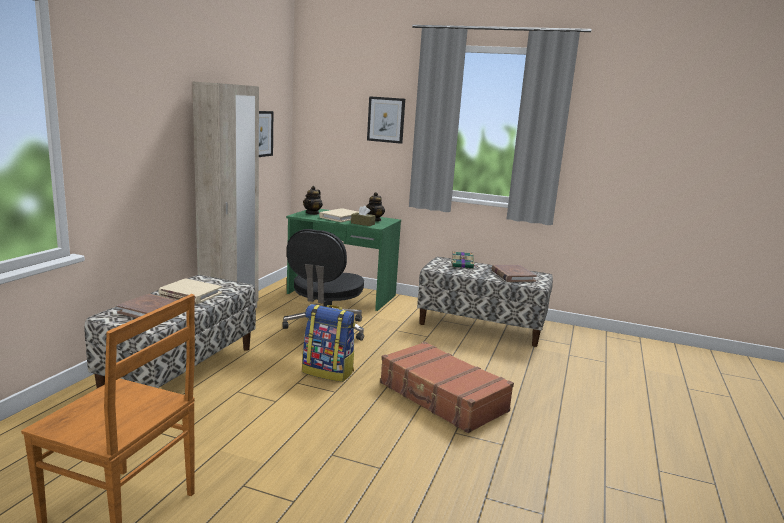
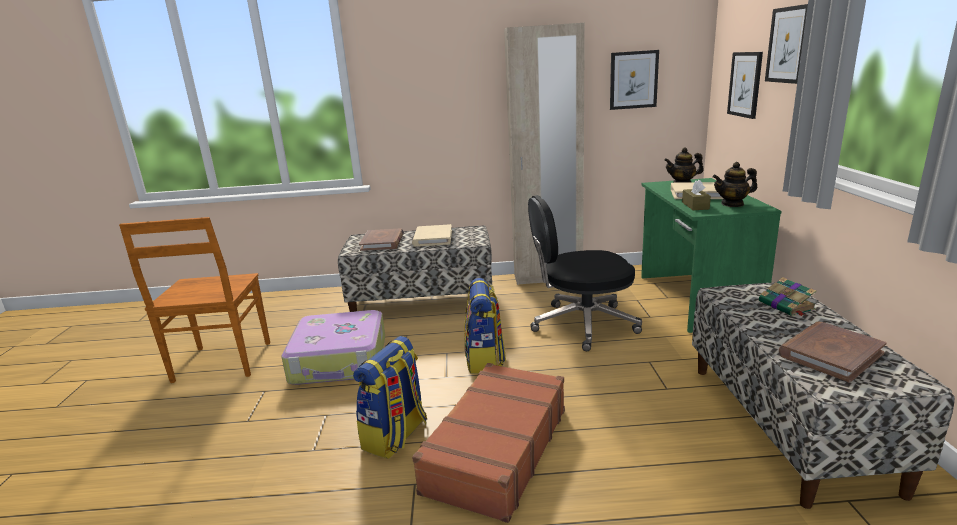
camera: 70 degrees right, 5 degrees up
(239, 432) = (340, 360): none -> suitcase
(341, 141) = (745, 84): none -> picture
(395, 428) = (396, 436): none -> backpack

